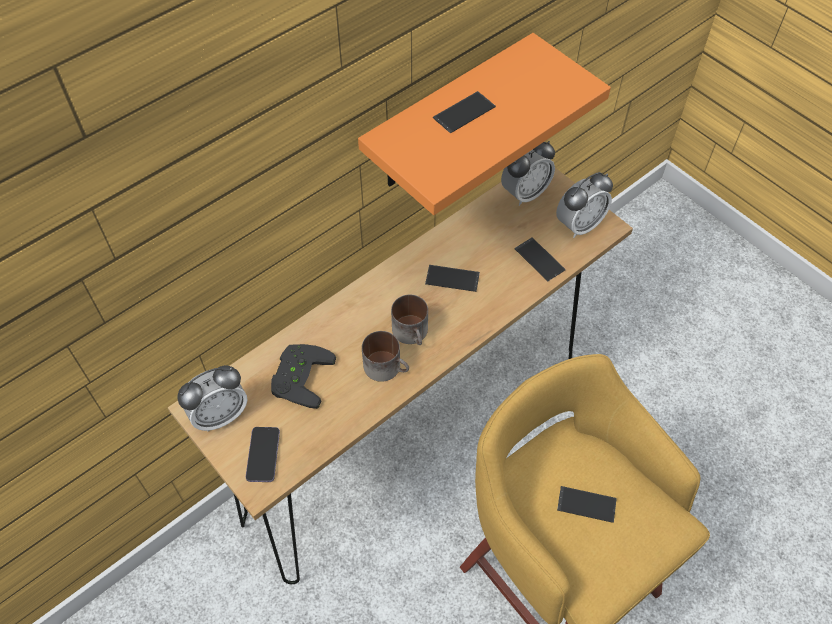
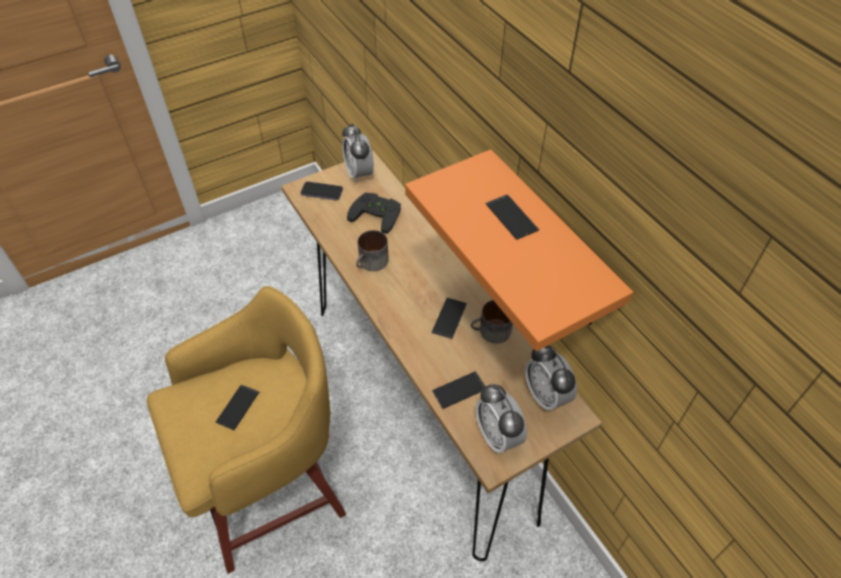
camera: 100 degrees right, 5 degrees down
(413, 333) = (399, 283): mug -> mug (491, 332)

